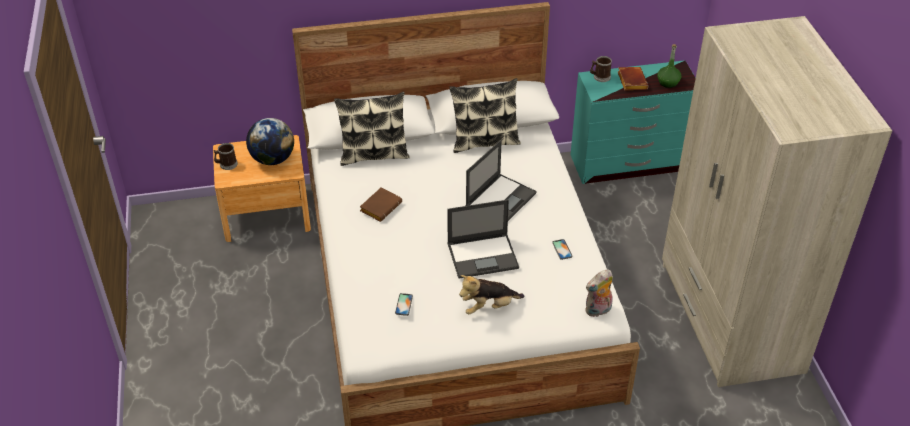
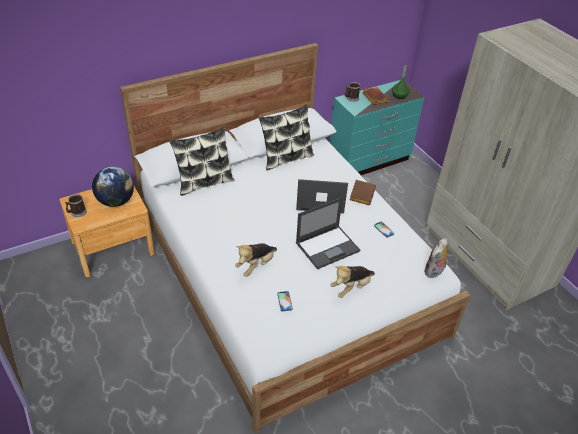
camera: 20 degrees left, 0 degrees up
(380, 206) = (228, 223): brown book -> brown book (361, 194)
(390, 260) = (256, 265): none -> plush toy
(501, 199) = (319, 199): laptop -> laptop turned 105 degrees counterclockwise

